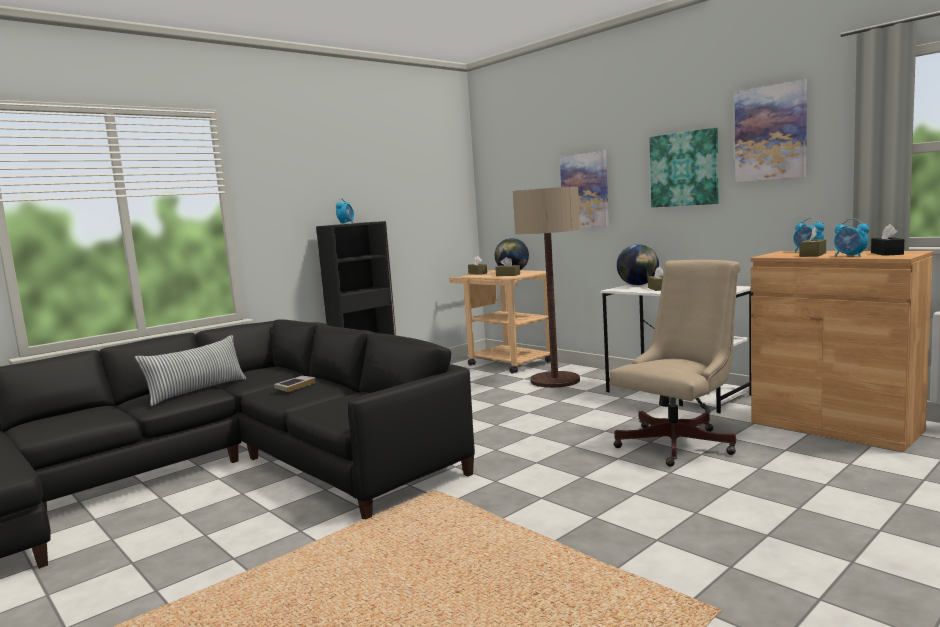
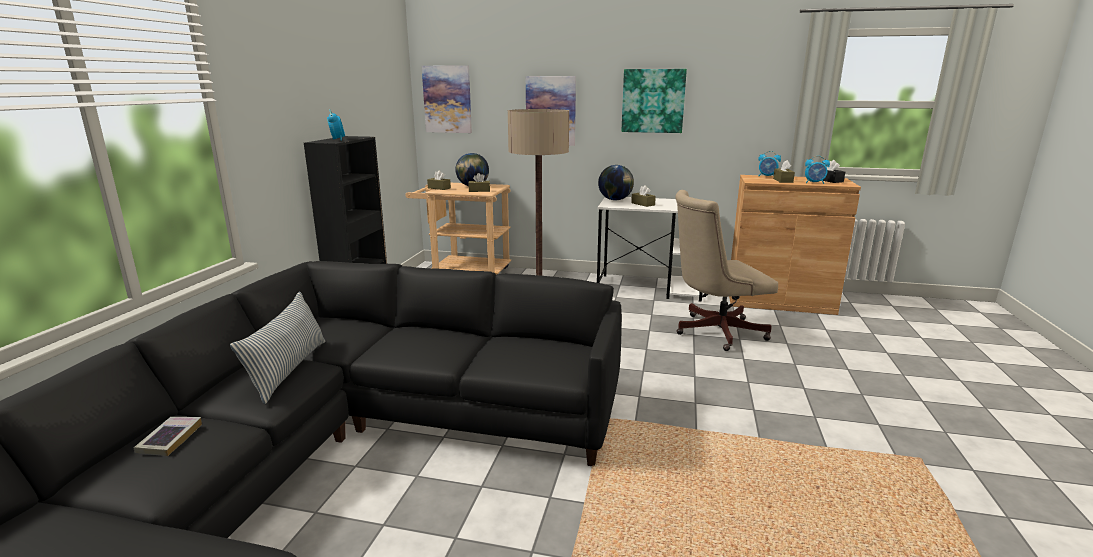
camera: 35 degrees left, 10 degrees up
(295, 386) = (420, 343): book -> book (170, 439)
(680, 443) = (714, 331): beige office chair -> beige office chair turned 120 degrees counterclockwise
(770, 133) = (730, 79): picture -> picture (447, 99)

